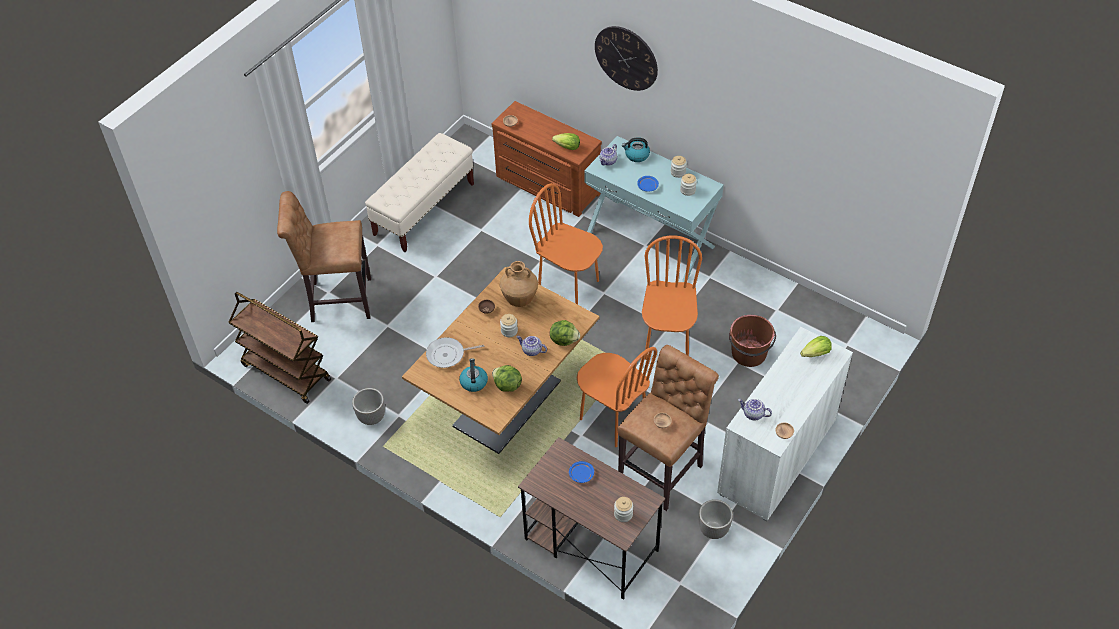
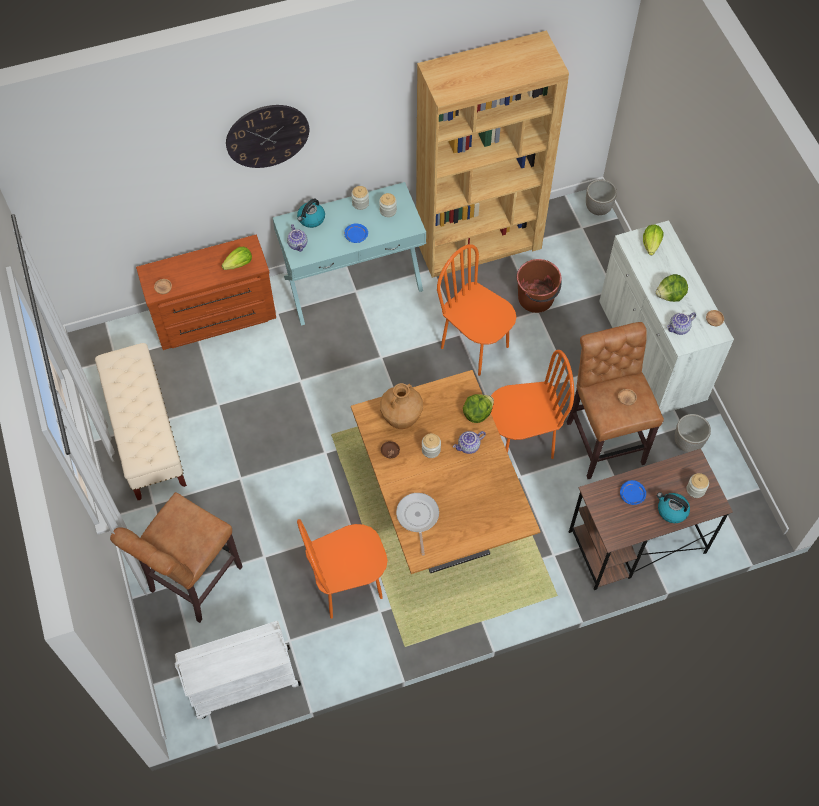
camera: 55 degrees left, 10 degrees up
(285, 372) = (243, 683): brown cart -> white cart
(371, 417) = (363, 636): planter -> planter (597, 209)
(448, 355) = (417, 517): frying pan -> frying pan turned 150 degrees clockwise
(473, 382) = (466, 515): kettle -> kettle (671, 510)
(507, 385) = (492, 491): lettuce -> lettuce (670, 296)
(568, 285) = (348, 377): orange chair -> orange chair (348, 585)
(761, 290) = (479, 244): none -> brown bookcase

